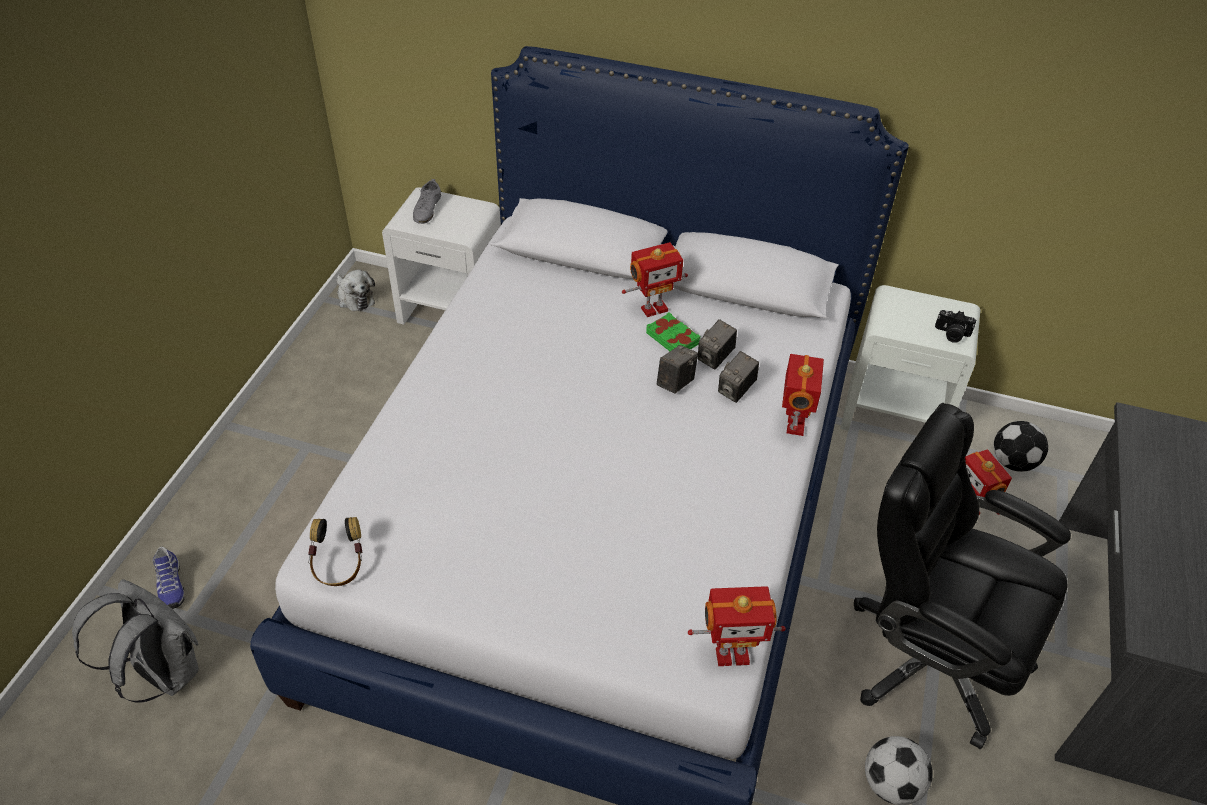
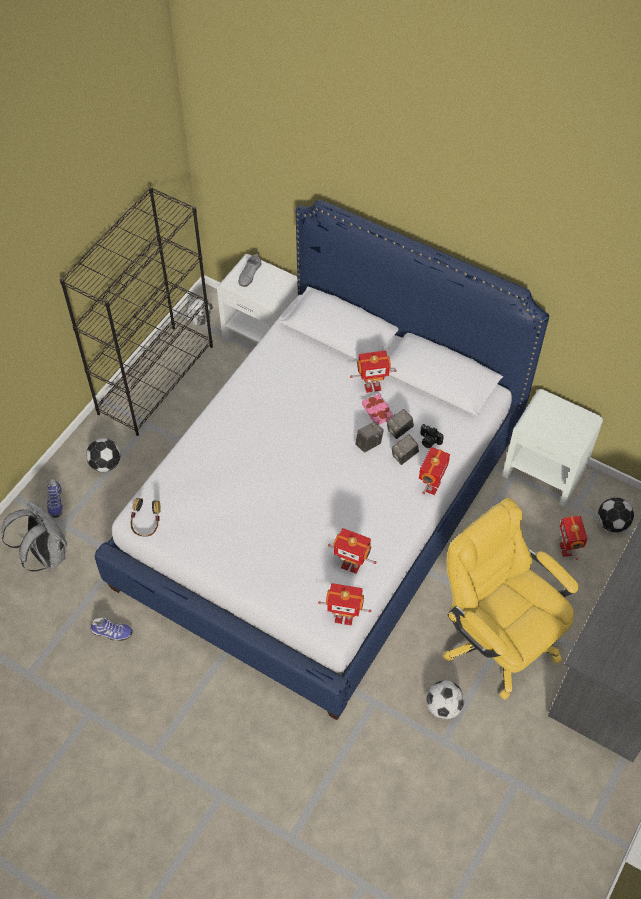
camera: 15 degrees right, 10 degrees up
(248, 514) = (105, 464): none -> football
(299, 782) = (111, 633): none -> shoe
(308, 385) = (156, 379): none -> black bookcase
(673, 338) = (377, 411): green book -> pink book
(712, 564) = (351, 565): none -> toy robot
(929, 656) = (498, 639): black office chair -> yellow office chair
(951, 334) = (571, 436): camera -> camera (429, 441)

